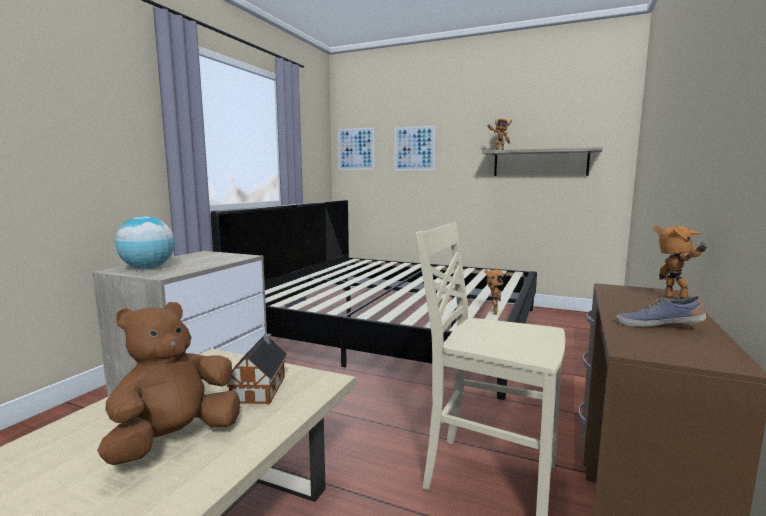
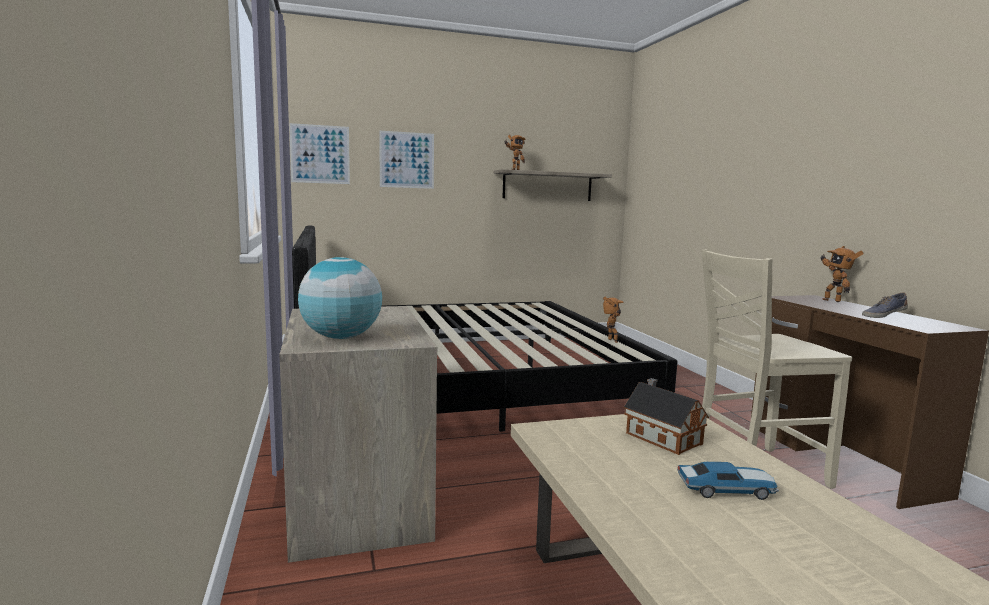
camera: 40 degrees left, 0 degrees up
(175, 439) = (727, 490): brown plush toy -> toy car
(674, 299) = (832, 300): toy robot -> toy robot turned 150 degrees counterclockwise

